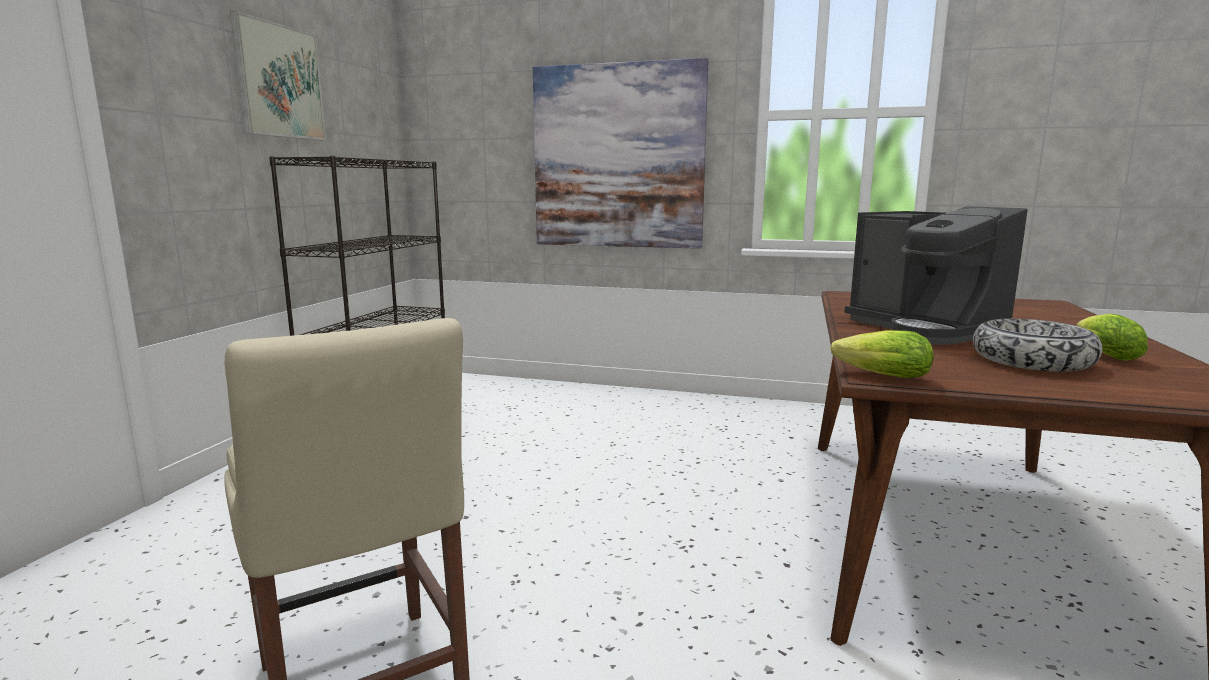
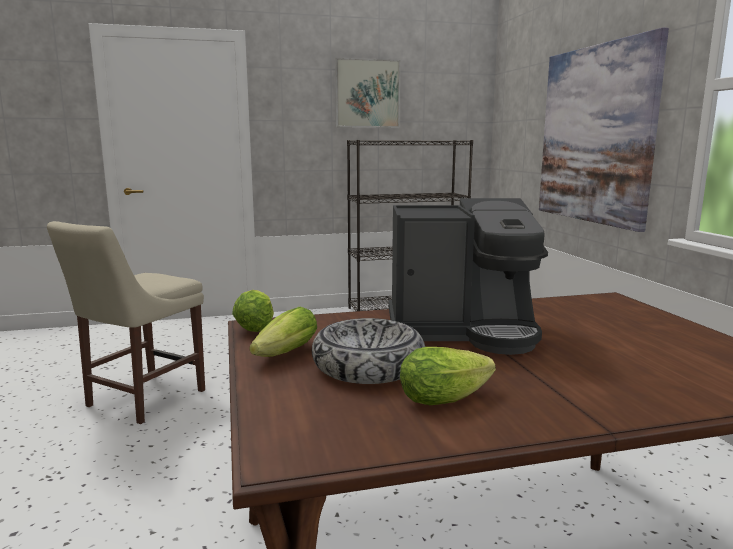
camera: 60 degrees right, 0 degrees up
(925, 329) = (463, 330): coffee machine -> coffee machine turned 120 degrees counterclockwise
(999, 379) = (282, 355): none -> lettuce

